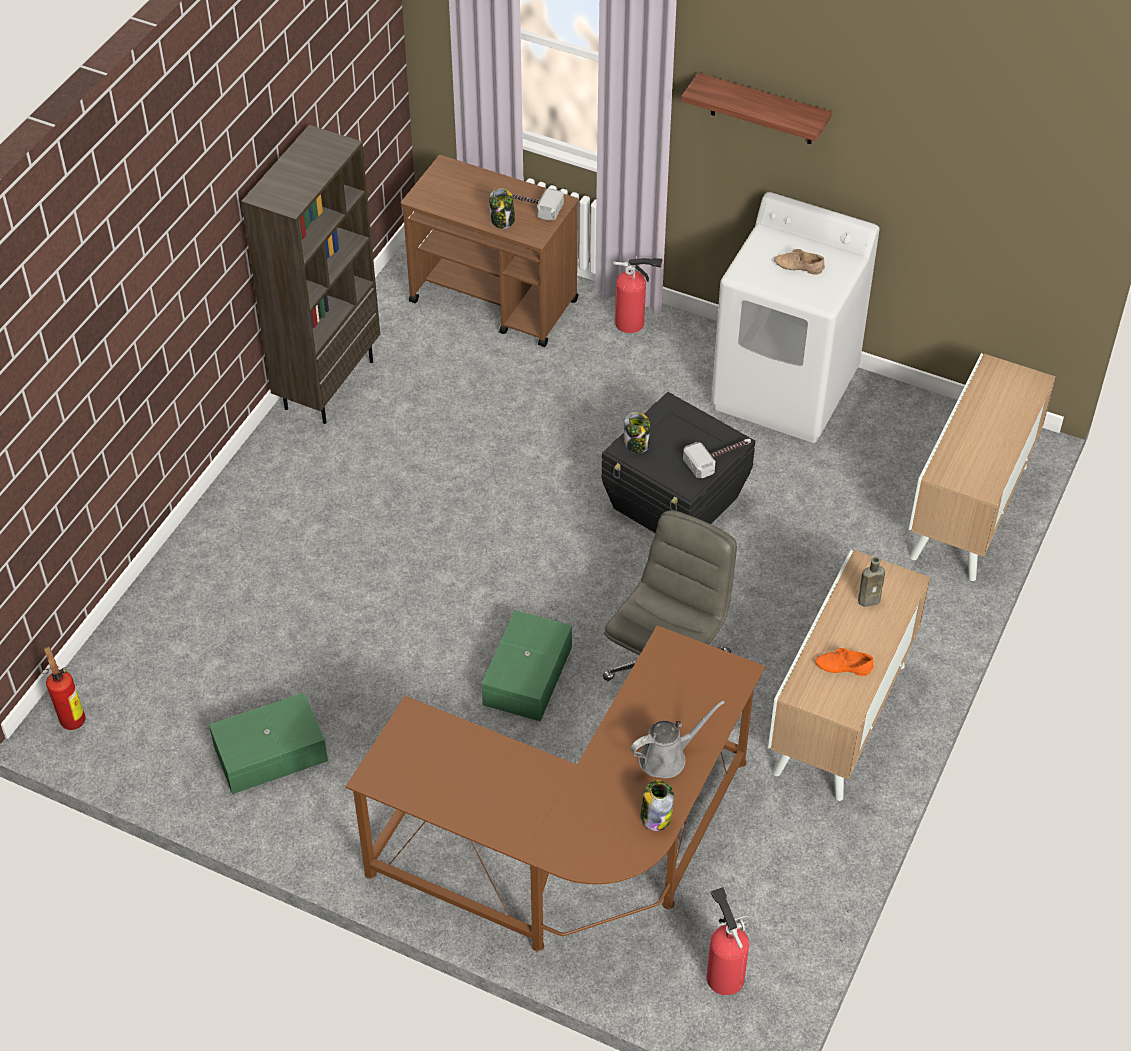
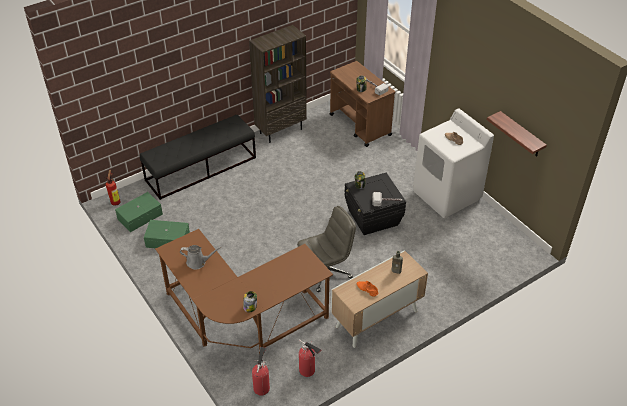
camera: 30 degrees right, 5 degrees down
(214, 551) = (201, 169): none -> black bench
(525, 676) = (272, 253): green storage box -> green storage box (139, 216)
(633, 323) = (405, 151): fire extinguisher -> fire extinguisher (308, 371)
(667, 757) = (271, 289): grey watering can -> grey watering can (198, 262)
(762, 110) = (461, 71): shelf -> shelf (521, 135)
(970, 512) = (488, 268): cabinet -> none

